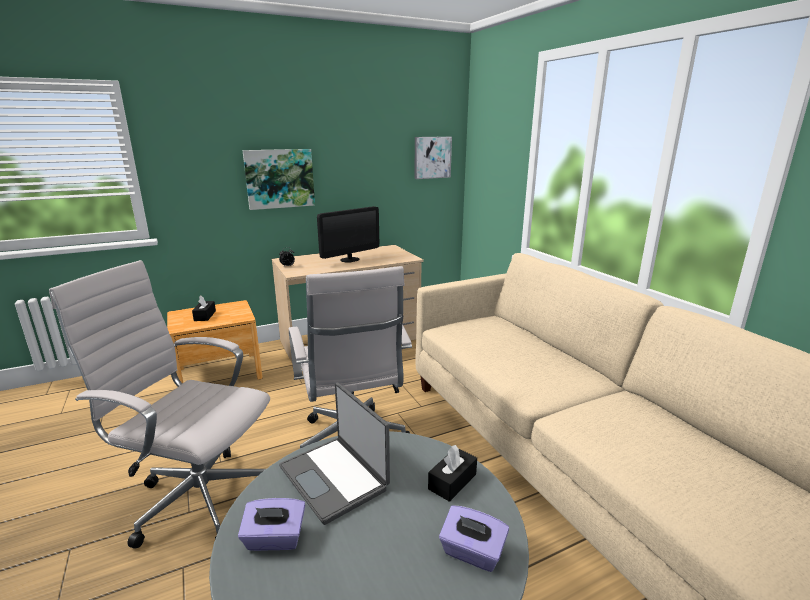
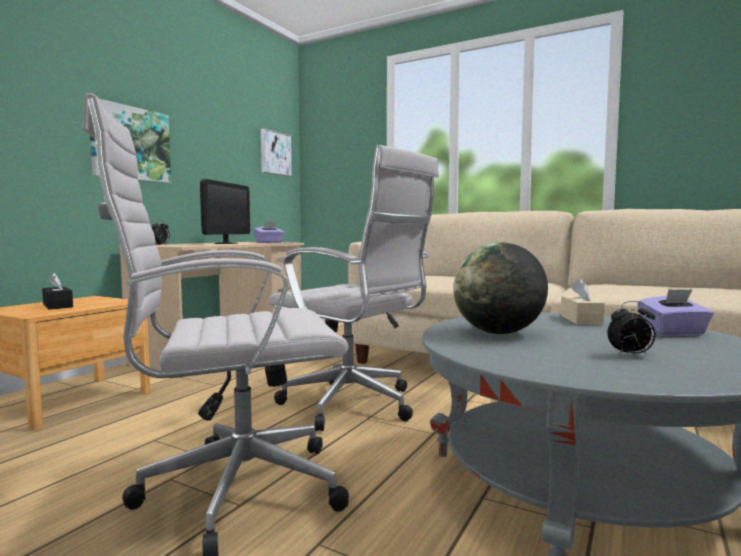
camera: 35 degrees left, 15 degrees down
(274, 539) = (542, 358): purple tissue box -> purple tissue box (269, 242)
(335, 477) = (498, 333): laptop -> globe
(339, 572) = (630, 355): none -> alarm clock
(452, 481) = (581, 320): black tissue box -> beige tissue box

